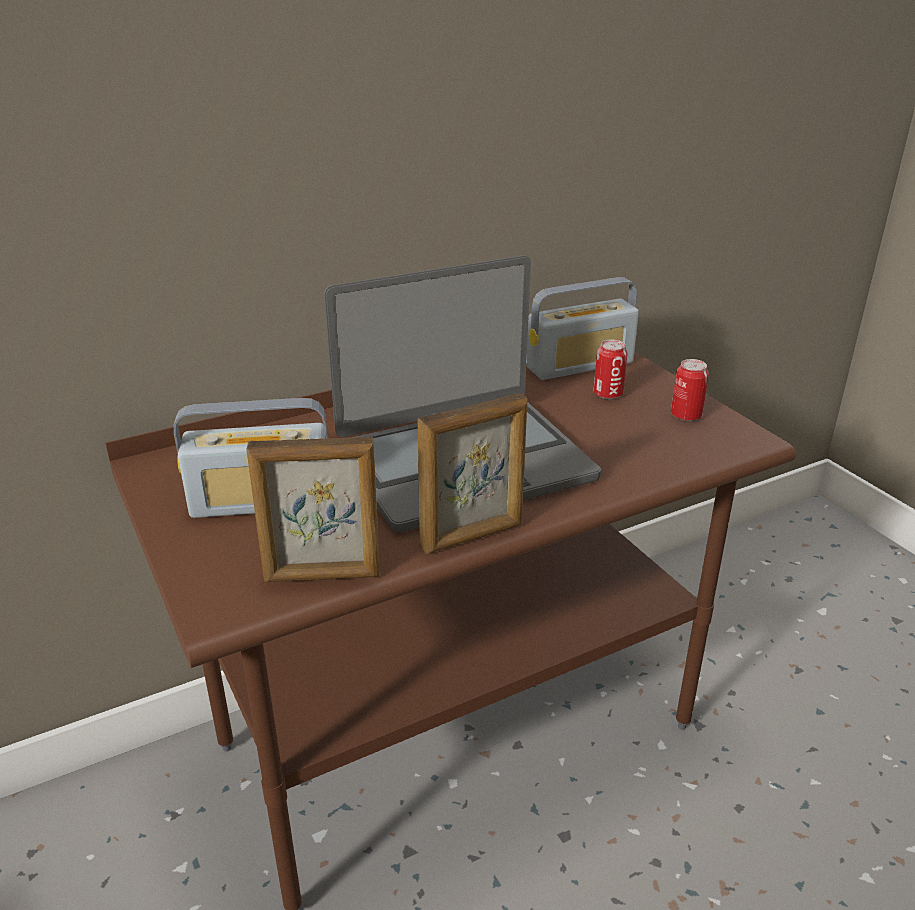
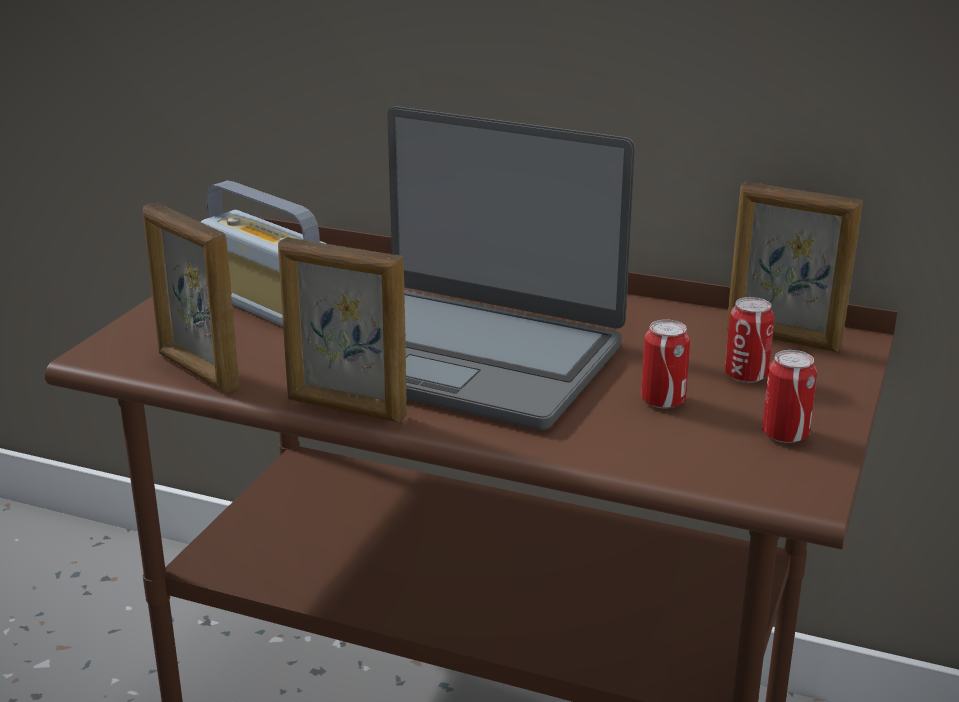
camera: 50 degrees right, 5 degrees down
(580, 365) = (782, 339): radio -> picture frame
(605, 429) = (662, 400): none -> can

